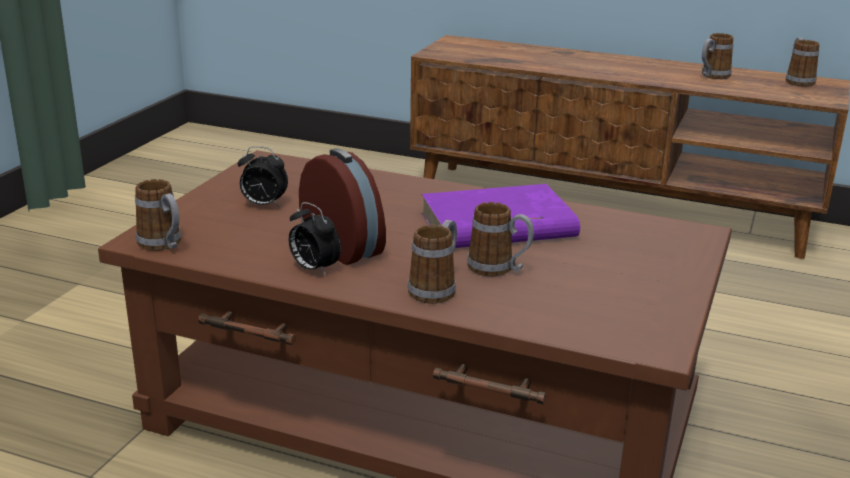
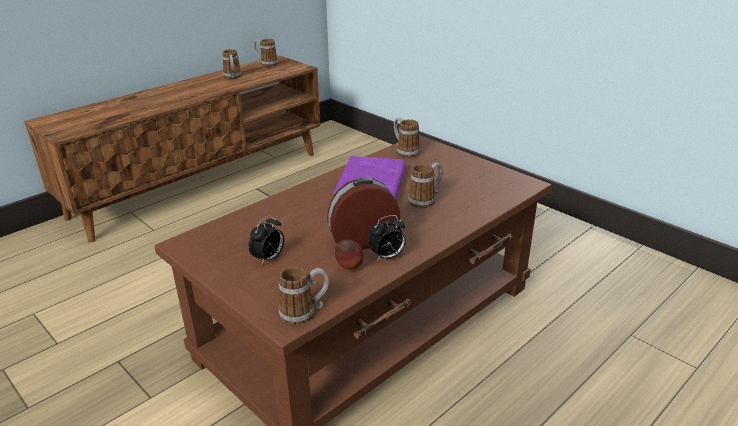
camera: 65 degrees left, 5 degrees up
(271, 251) = (349, 268): none -> apple
(436, 288) = (438, 223): mug -> mug (405, 151)

